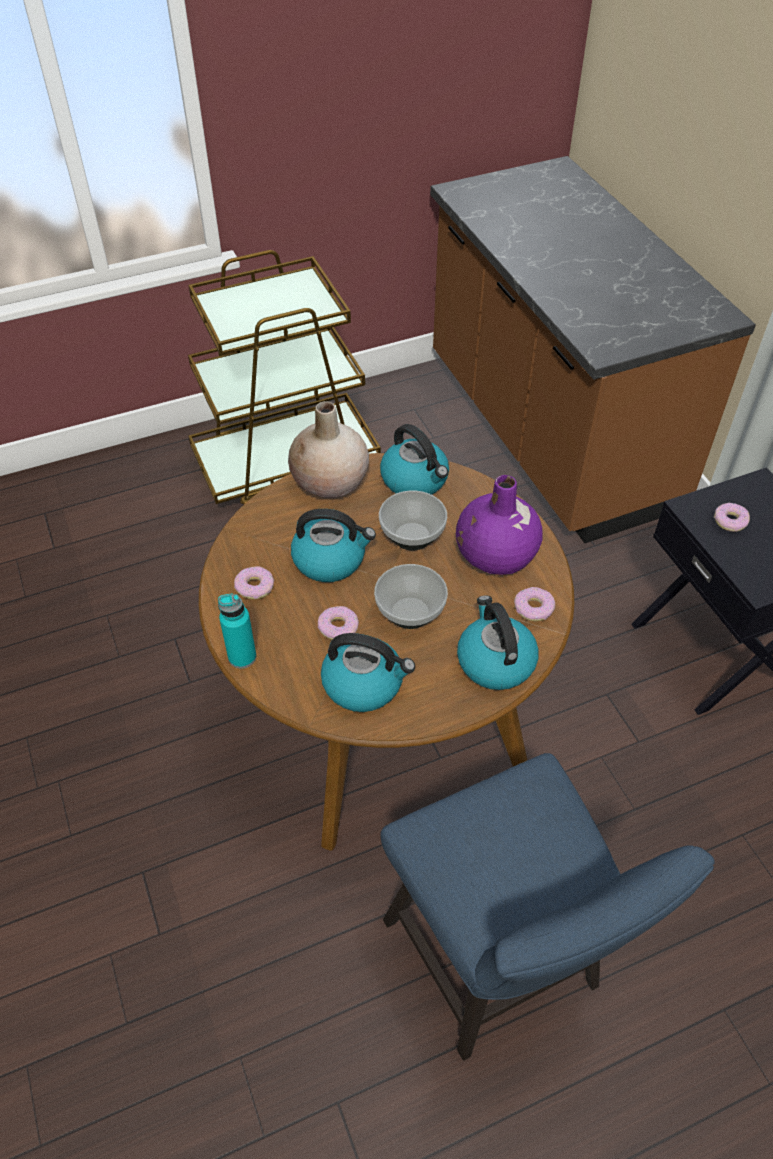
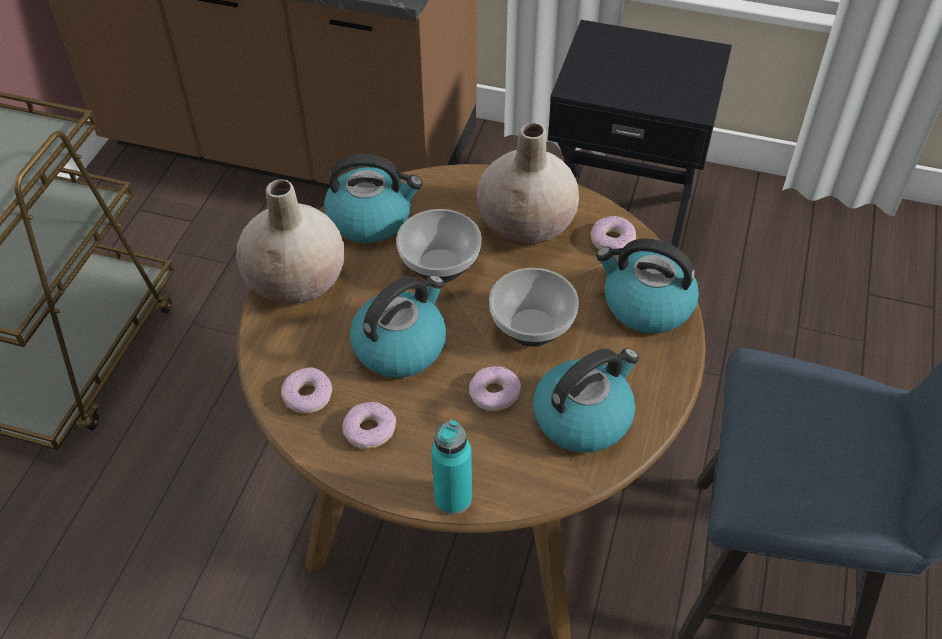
camera: 50 degrees left, 0 degrees up
(496, 556) = (527, 225): purple vase -> beige vase
(730, 521) = (613, 76): donut -> donut (307, 396)

